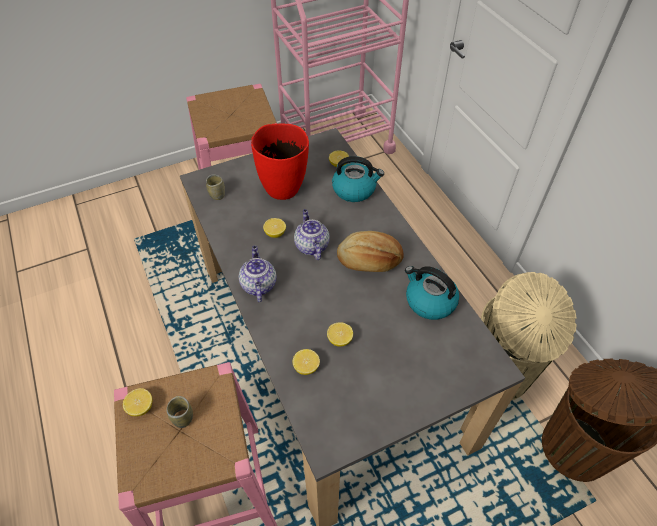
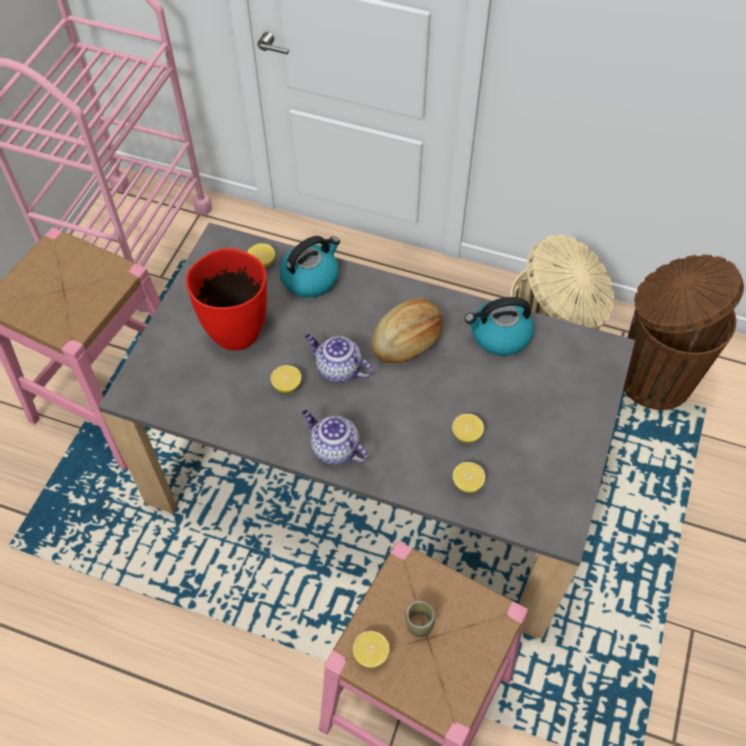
camera: 45 degrees left, 5 degrees up
(217, 195) = (172, 394): cup -> none

